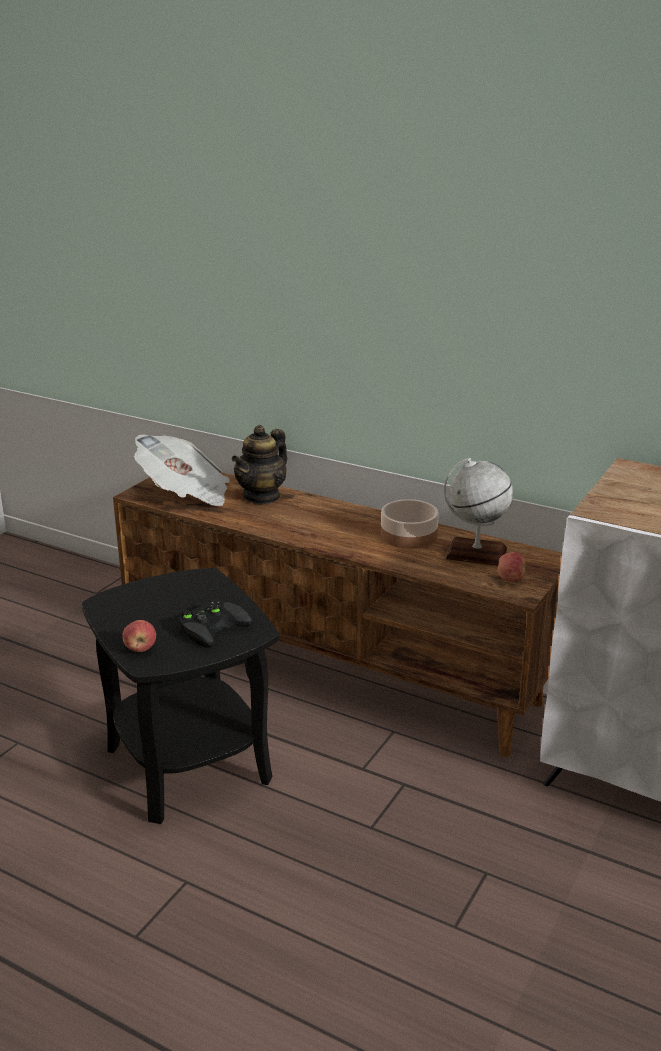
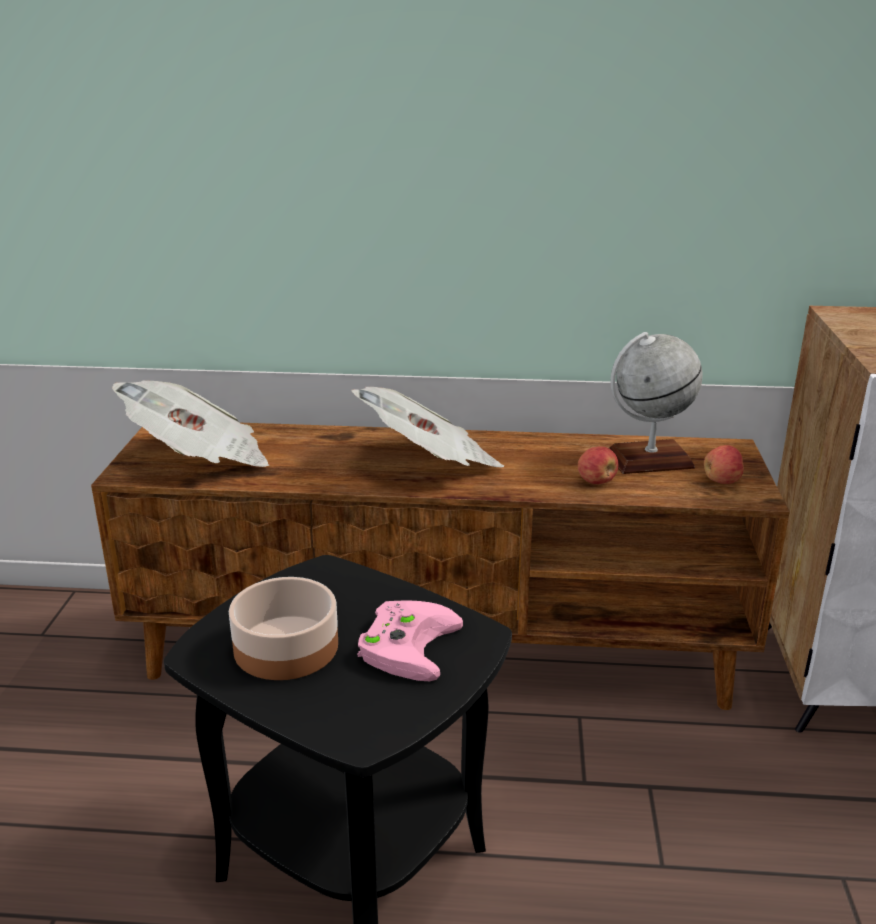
camera: 25 degrees left, 0 degrees up
(140, 648) = (330, 714): apple -> apple (596, 481)
(212, 625) = (406, 642): black game controller -> pink game controller
(262, 496) = (312, 442): teapot -> none
(323, 525) = (430, 463): none -> newspaper
(408, 536) = (548, 455): bowl -> bowl (284, 648)

